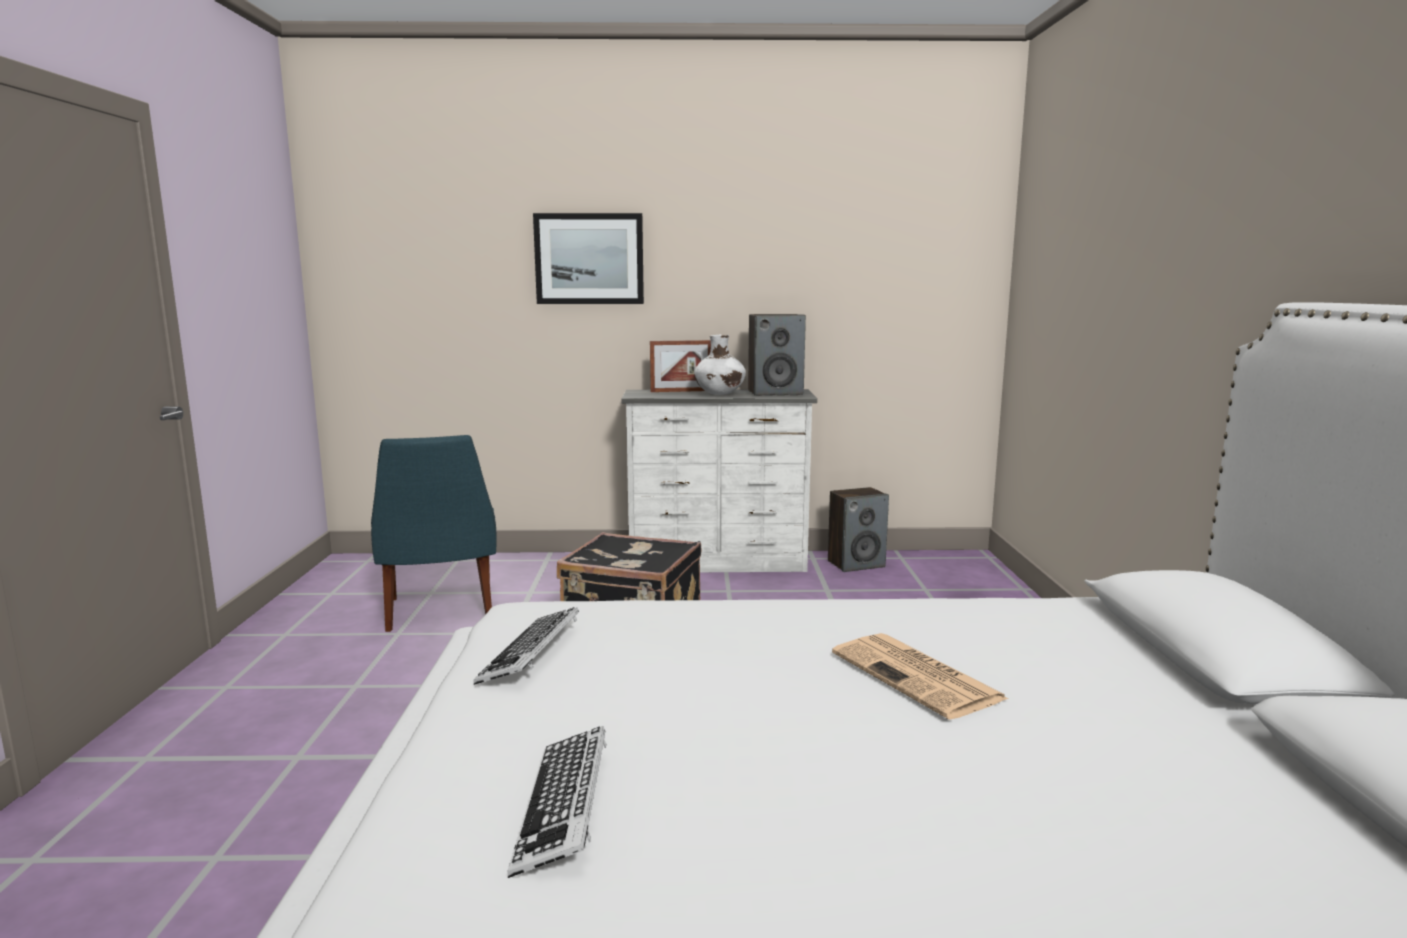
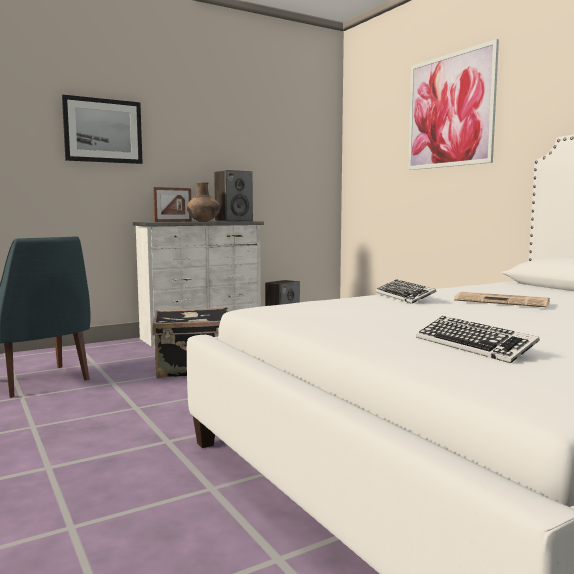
camera: 30 degrees left, 5 degrees down
(531, 654) = (313, 316): keyboard -> keyboard (404, 297)
(720, 394) = (204, 221): white vase -> brown vase
(1147, 212) = (450, 111): none -> picture

